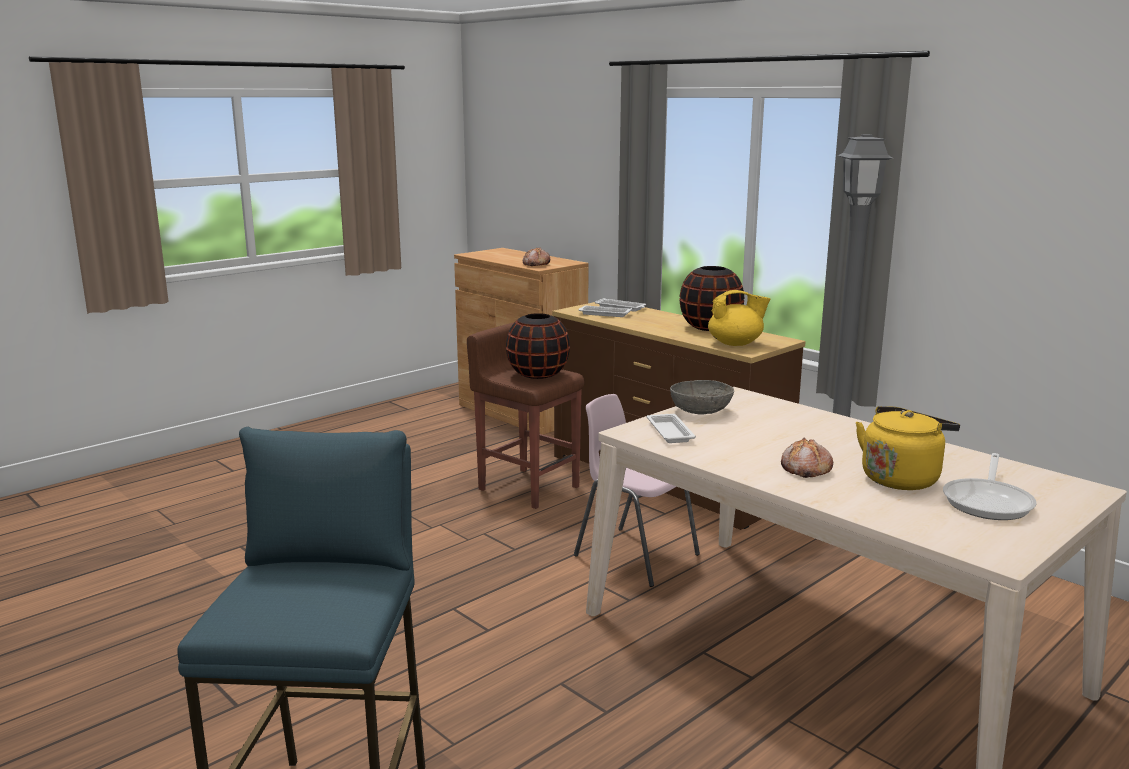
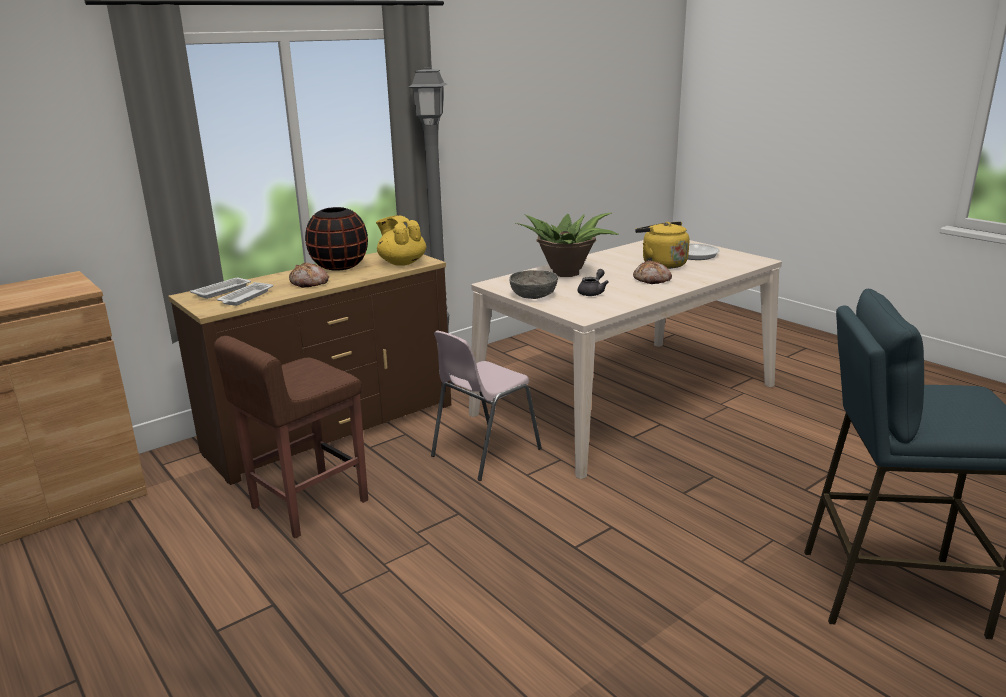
camera: 85 degrees left, 5 degrees up
(536, 264) = (54, 291): bread -> bread (309, 283)
(538, 374) = (304, 373): black vase -> none
(669, 432) = (583, 306): white tray -> none
(726, 436) = (593, 292): none -> grey teapot
(736, 344) = (402, 263): yellow teapot -> yellow teapot turned 45 degrees counterclockwise
(808, 425) = (567, 273): none -> potted plant

